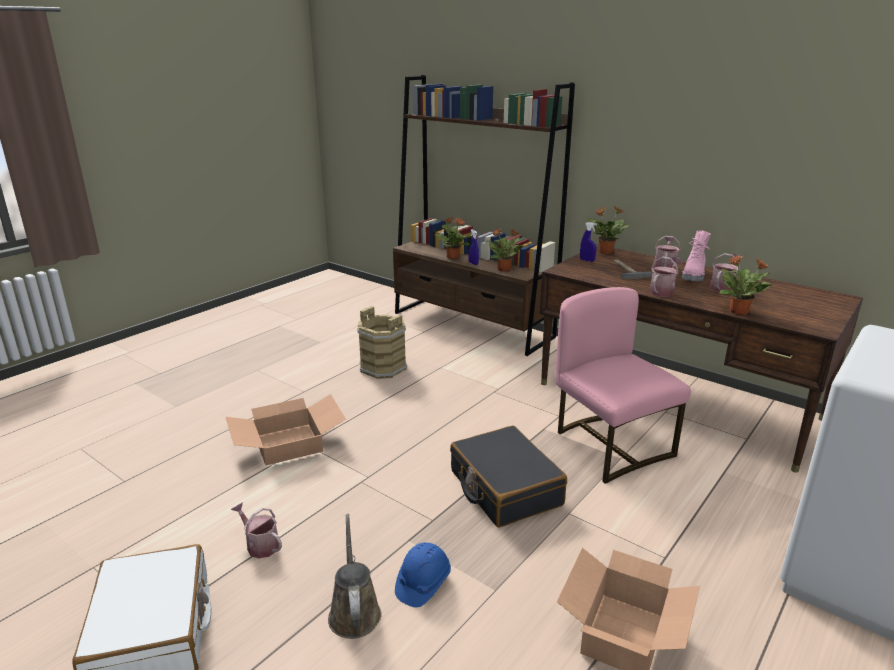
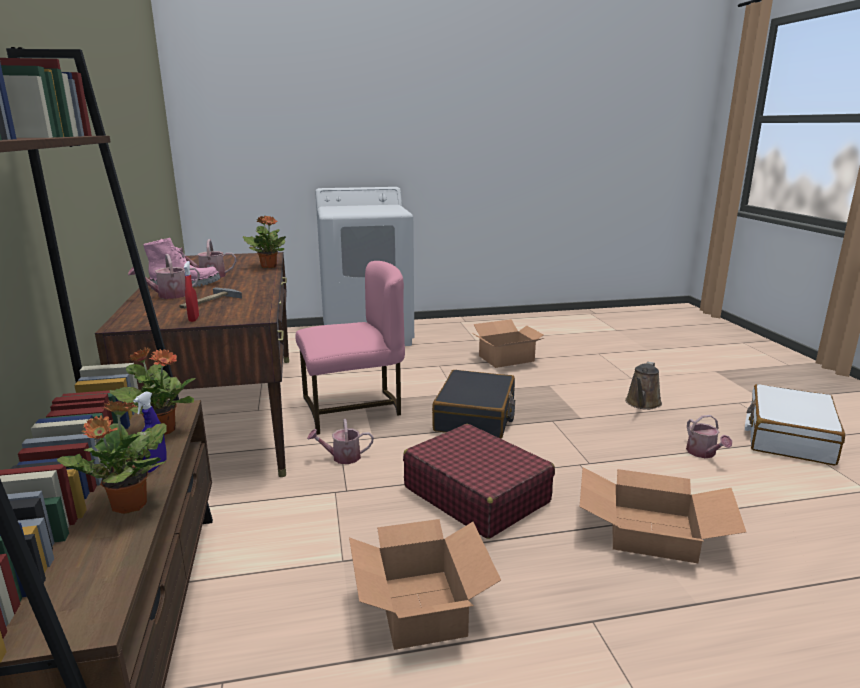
camera: 140 degrees left, 5 degrees down
(383, 367) = (420, 609): brown bucket -> cardboard box
(418, 421) = (476, 494): none -> red suitcase
(422, 583) = (590, 399): blue hard hat -> none
(587, 260) = (194, 319): blue spray bottle -> red spray bottle
(605, 252) = (135, 321): potted plant -> none
(609, 445) = (353, 409): pink chair -> pink chair turned 120 degrees counterclockwise
(663, 291) = (255, 284): watering can -> watering can (342, 457)

